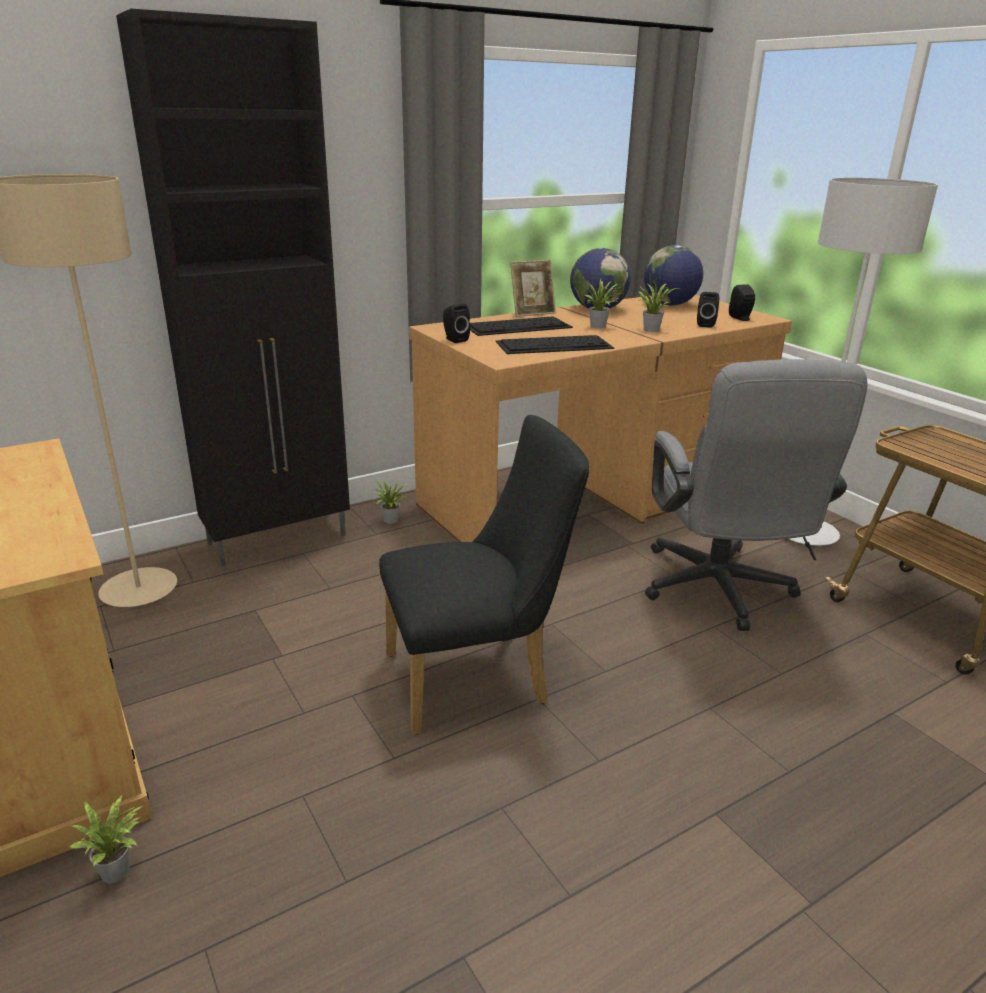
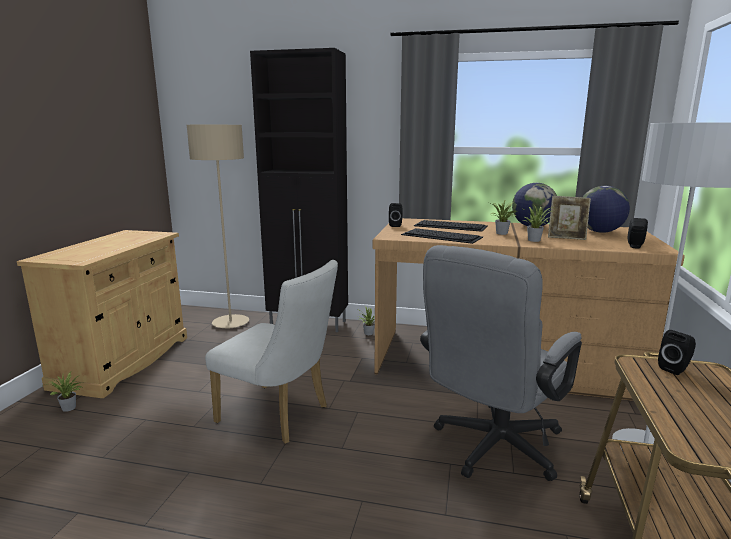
camera: 45 degrees right, 10 degrees down
(478, 678) = (280, 416): black chair -> white chair
(532, 313) = (481, 222): picture frame -> picture frame (566, 237)
(705, 324) = (588, 244): black speaker -> black speaker (675, 369)

